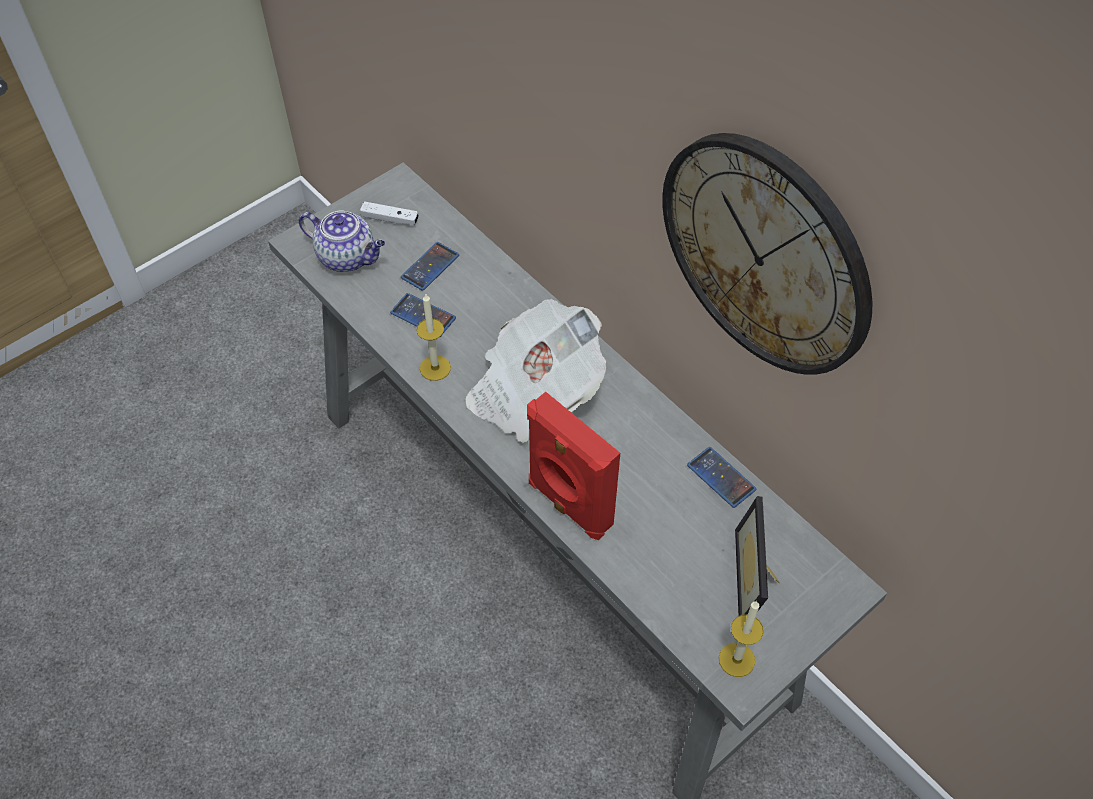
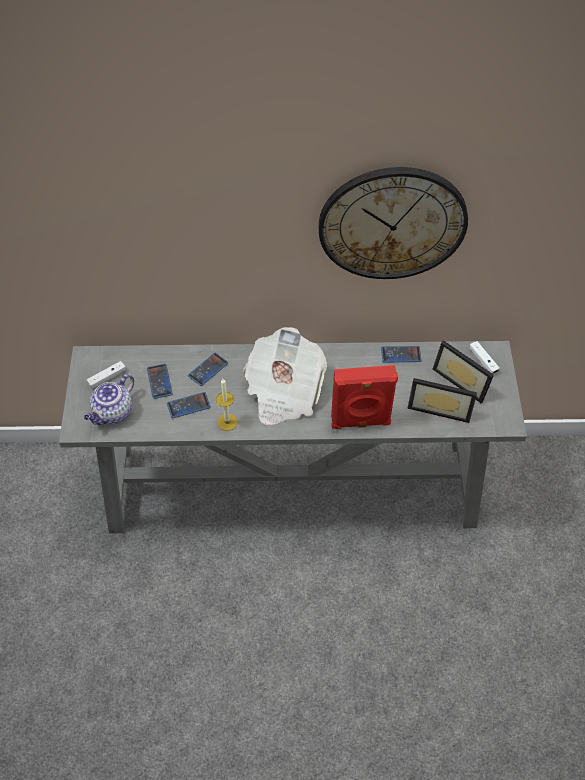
camera: 50 degrees left, 0 degrees up
(348, 257) = (113, 413): teapot -> teapot turned 150 degrees clockwise
(491, 298) = (208, 369): none -> phone
(684, 580) = (440, 406): none -> picture frame
(736, 659) = (495, 415): candle -> none
(816, 582) = (483, 360): none -> white game controller

